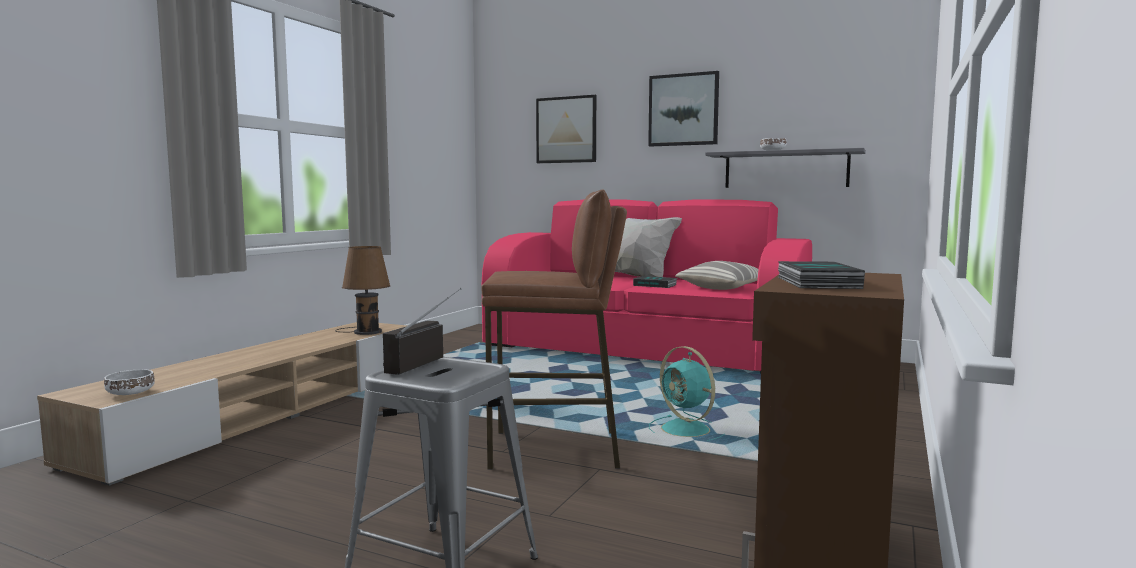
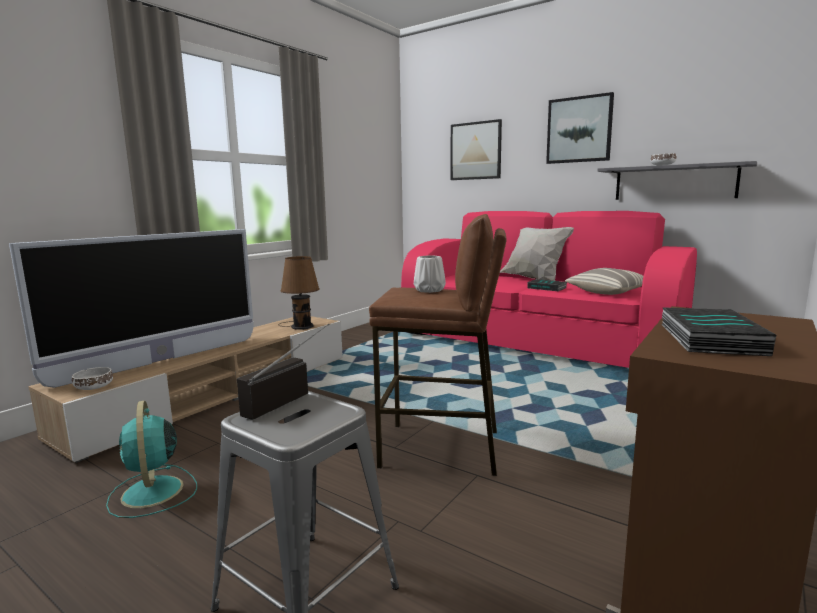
camera: 10 degrees right, 5 degrees up
(203, 367) = (162, 361): none -> television
(541, 271) = (429, 290): none -> white vase
(687, 430) = (565, 433): turquoise fan -> turquoise fan (152, 493)

